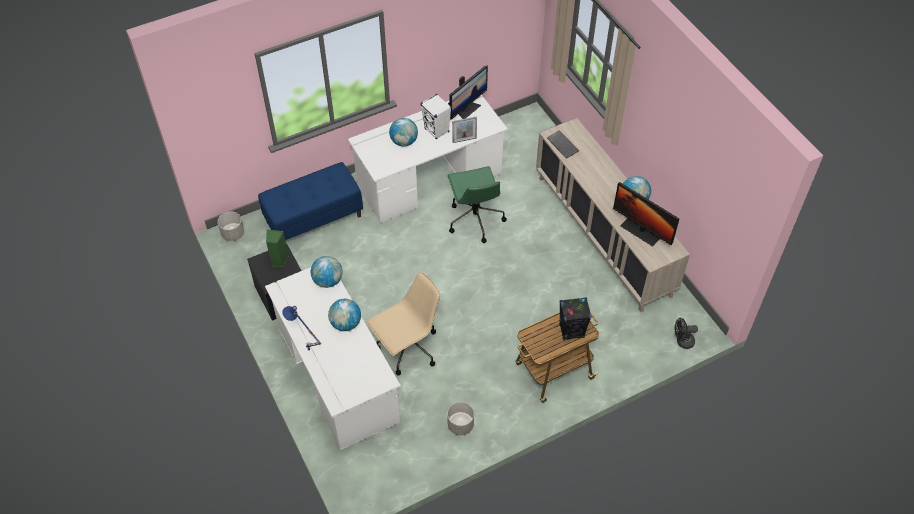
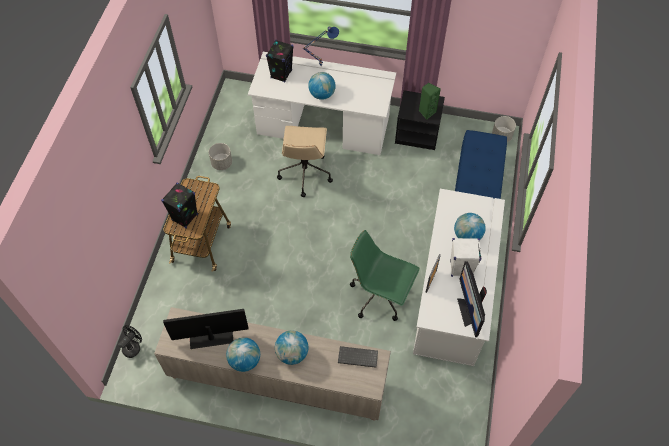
camera: 130 degrees right, 5 degrees up
(328, 280) = (367, 105): globe -> globe (292, 353)
(349, 375) = (281, 74): none -> black speaker

